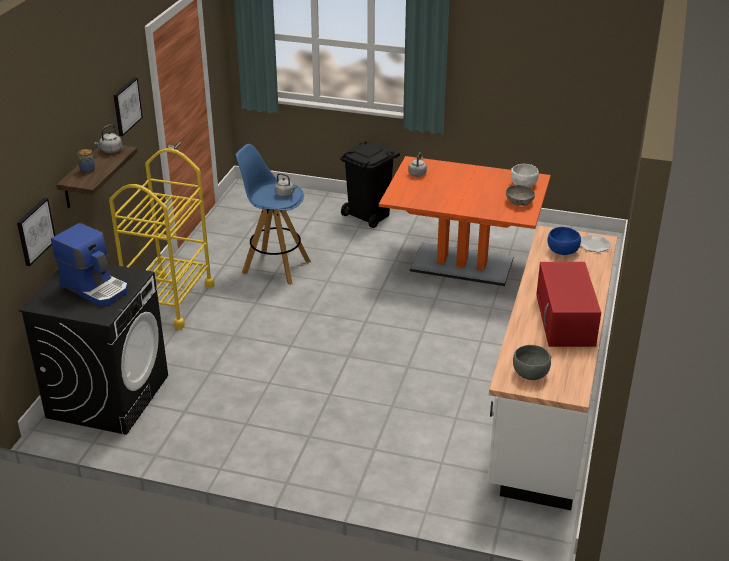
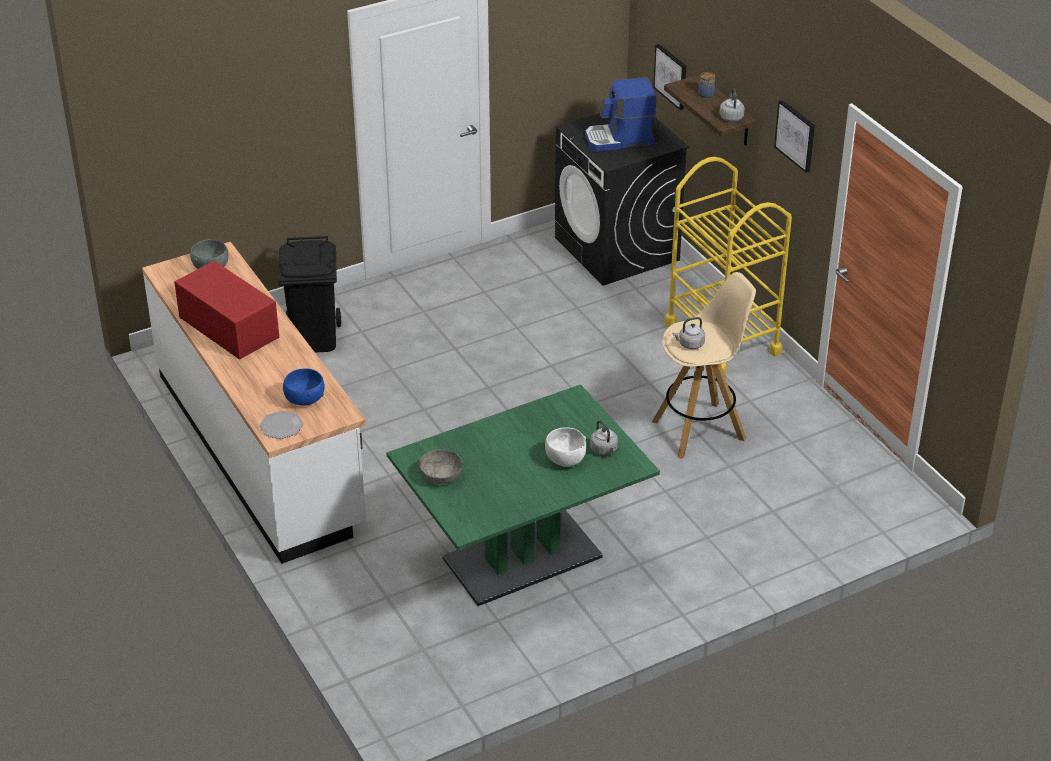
camera: 135 degrees right, 5 degrees up
(275, 267) = (700, 430): blue stool -> beige stool
(369, 215) = (721, 562): black trash can -> black trash can (313, 338)
(461, 265) = (522, 558): orange dining table -> green dining table
(523, 184) = (468, 508): white bowl -> white bowl (565, 459)

